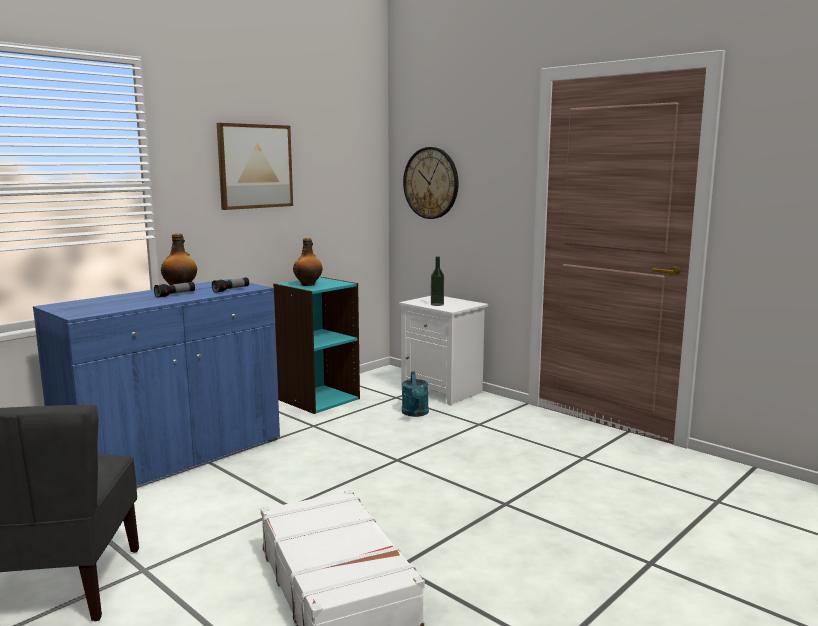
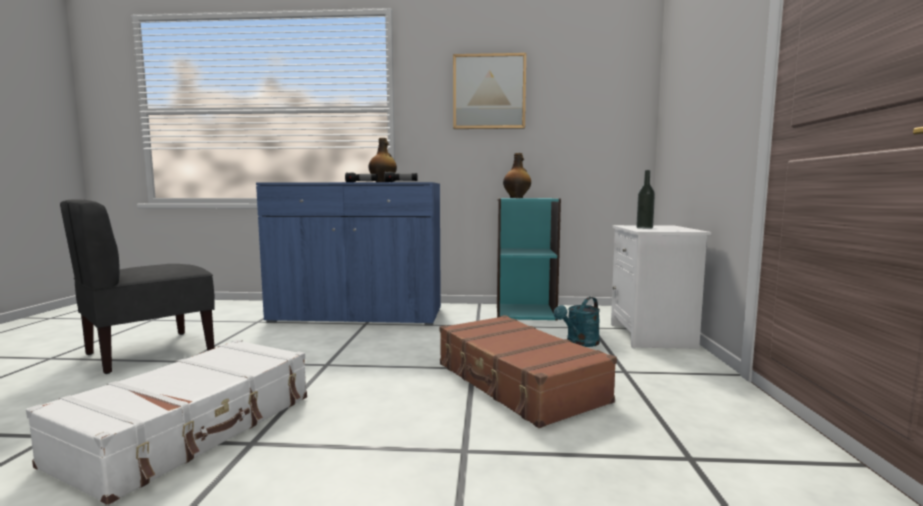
camera: 50 degrees right, 5 degrees down
(431, 183) = (682, 95): wall clock -> none
(444, 457) = (517, 383): none -> brown suitcase

